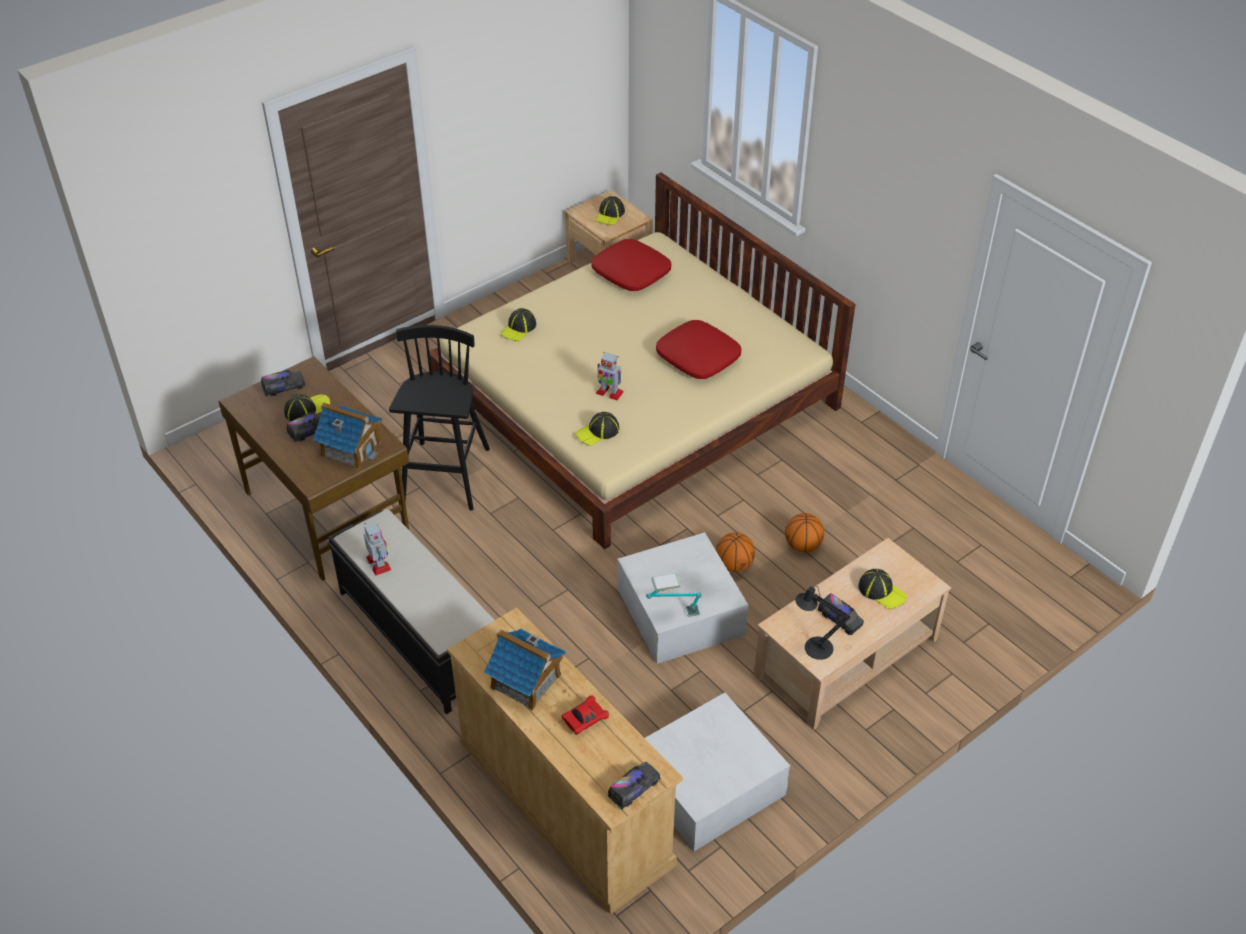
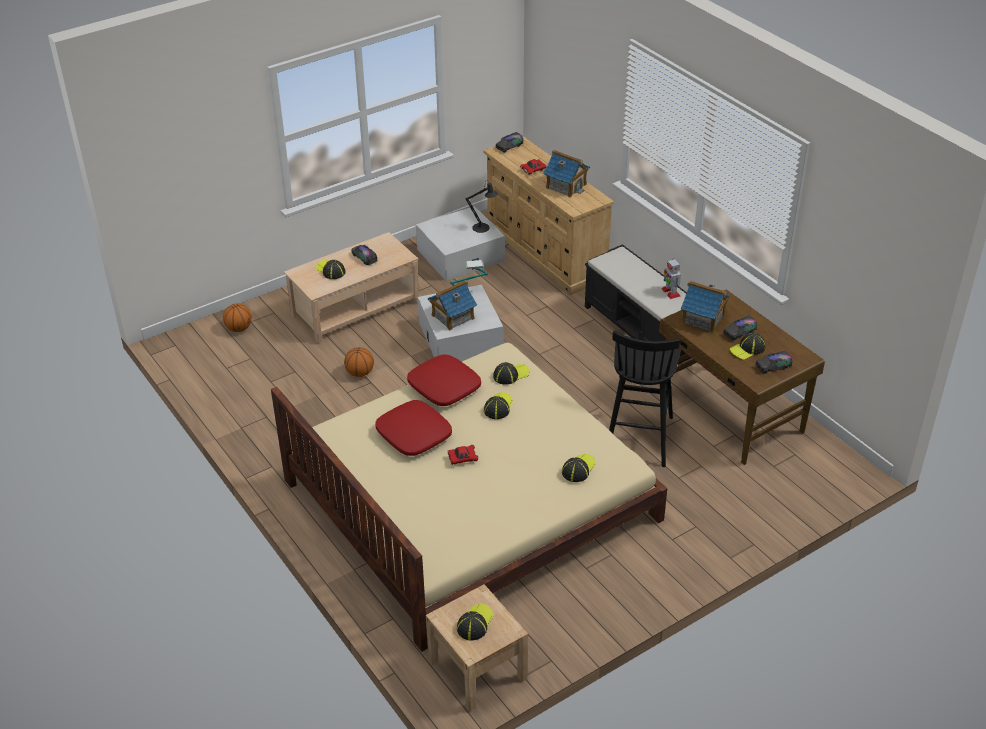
camera: 175 degrees left, 5 degrees down
(609, 392) = (498, 407): toy robot -> cap
(631, 273) = (461, 531): red pillow -> red pillow (443, 387)
(640, 334) = (462, 459): none -> red toy car
(690, 570) = (452, 317): none -> toy house
(734, 565) = (415, 363): basketball -> basketball (239, 328)
(814, 647) = (386, 246): black table lamp -> black table lamp (483, 228)

